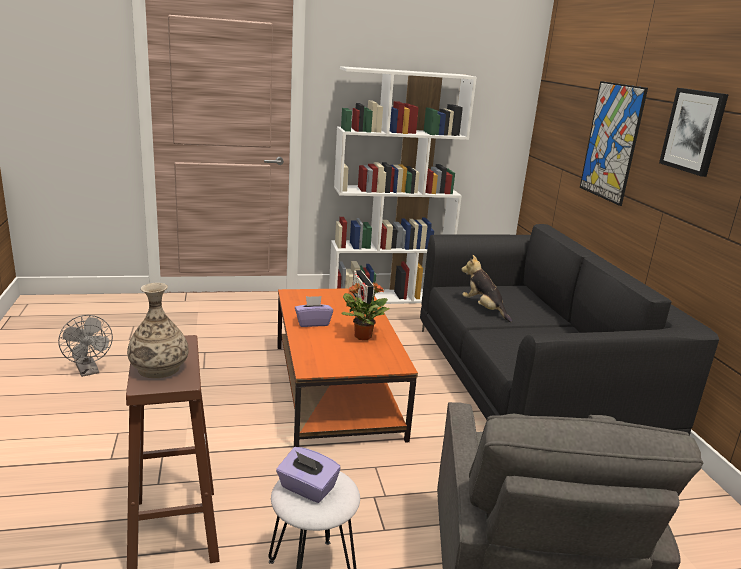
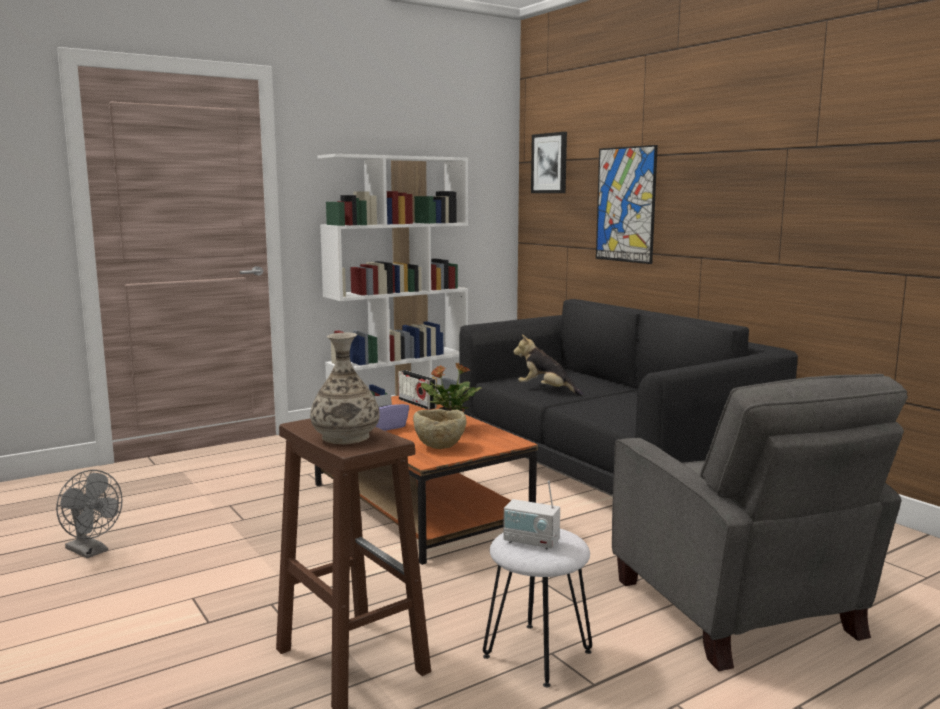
camera: 20 degrees left, 10 degrees down
(307, 488) = (531, 542): purple tissue box -> radio
(335, 355) = (440, 446): none -> beige bowl
(693, 131) = (718, 174): picture -> picture (550, 163)

